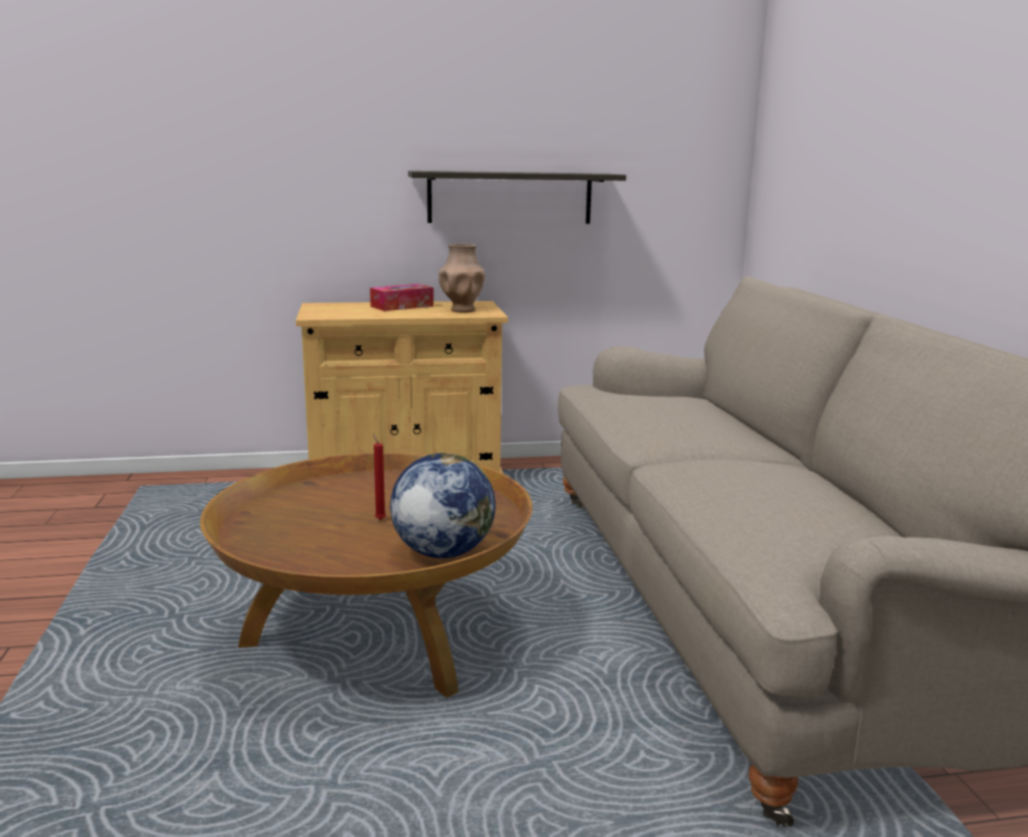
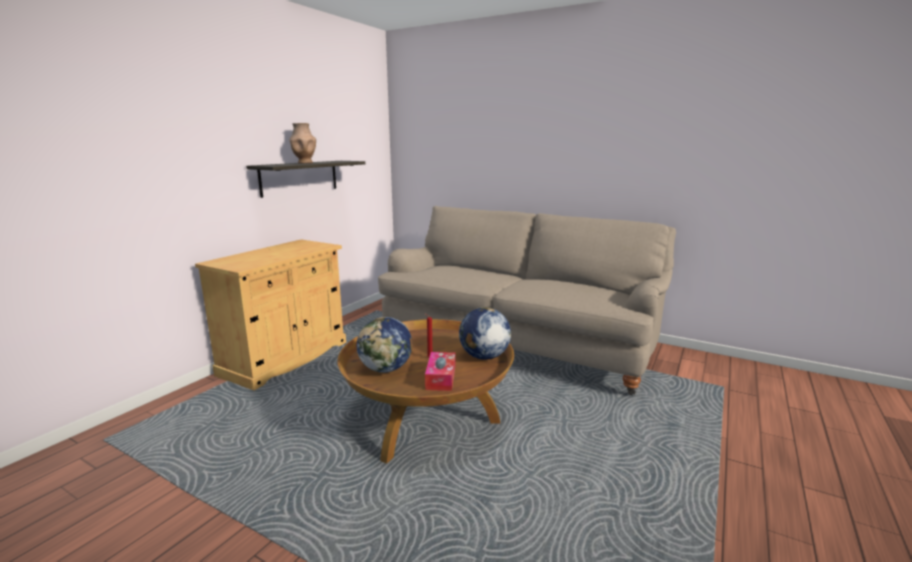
camera: 50 degrees left, 0 degrees up
(305, 507) = (386, 369): none -> globe
(402, 306) = (268, 252): tissue box -> tissue box (441, 378)
(462, 310) = (308, 246): brown vase -> brown vase (304, 163)

